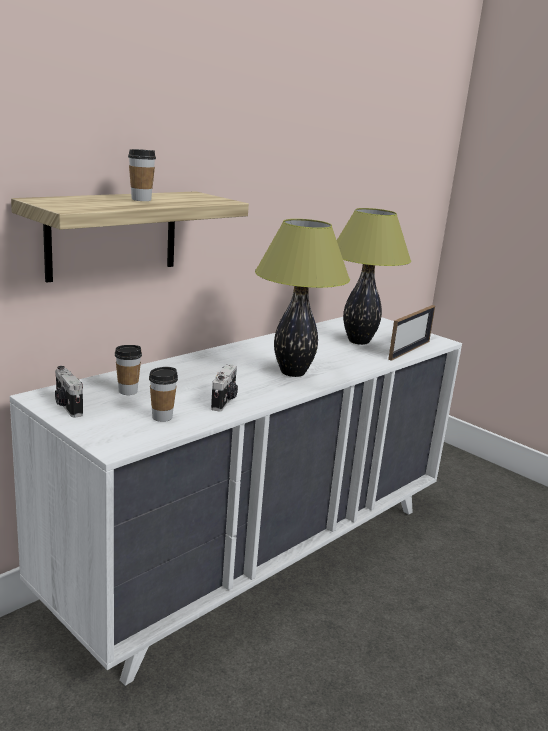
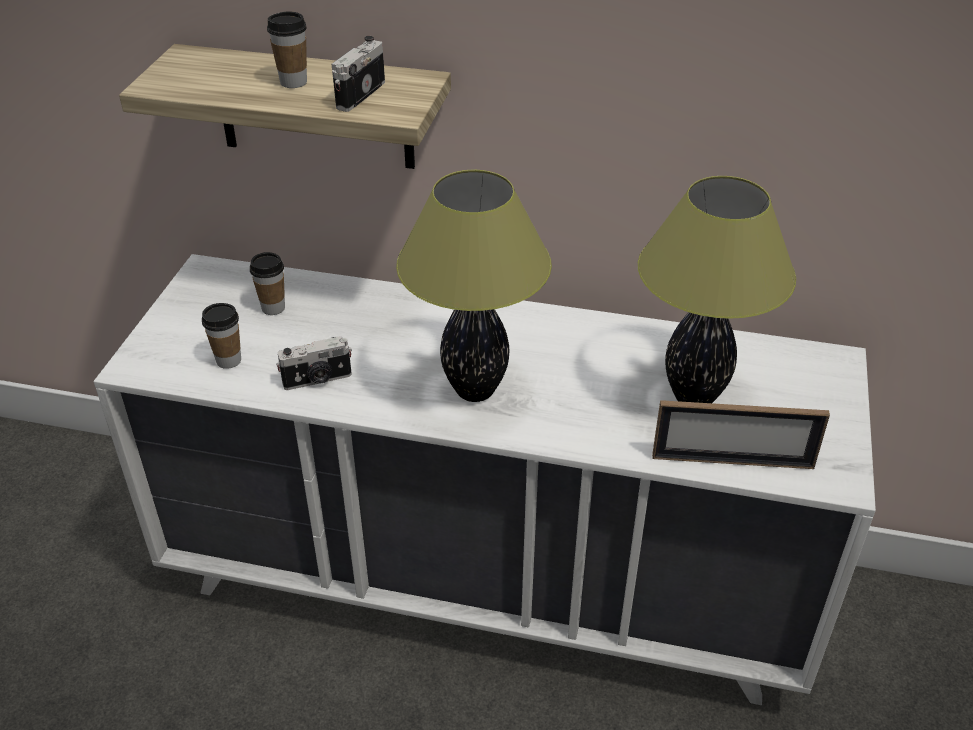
camera: 60 degrees right, 20 degrees up
(67, 406) = (197, 295): camera -> camera (358, 94)

